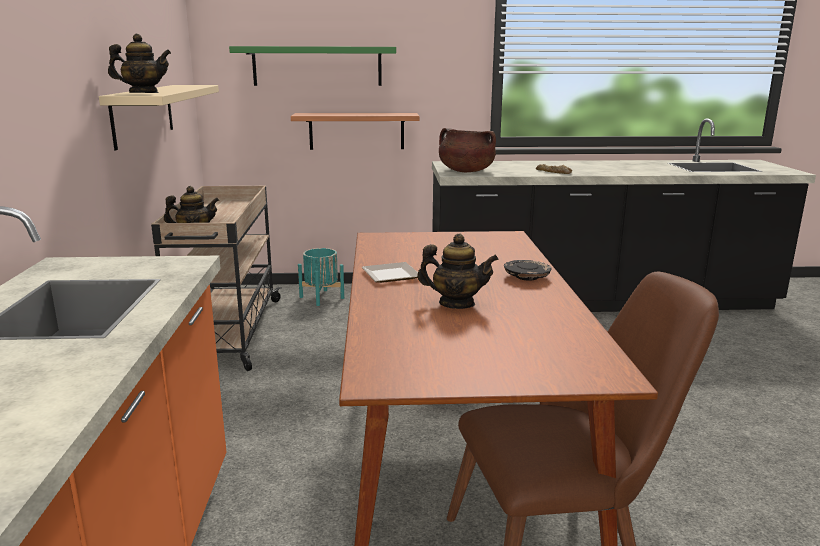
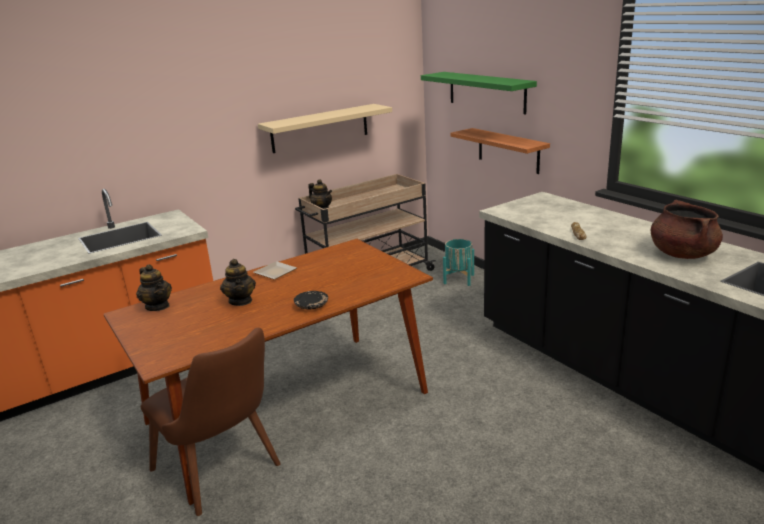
camera: 60 degrees right, 5 degrees up
(143, 93) = (282, 122): teapot -> teapot (157, 306)
(466, 171) = (517, 210): brown cooking pot -> brown cooking pot (682, 254)

